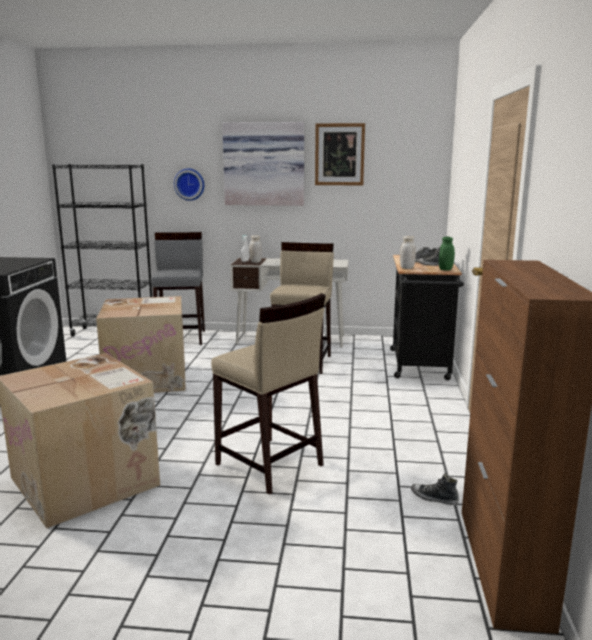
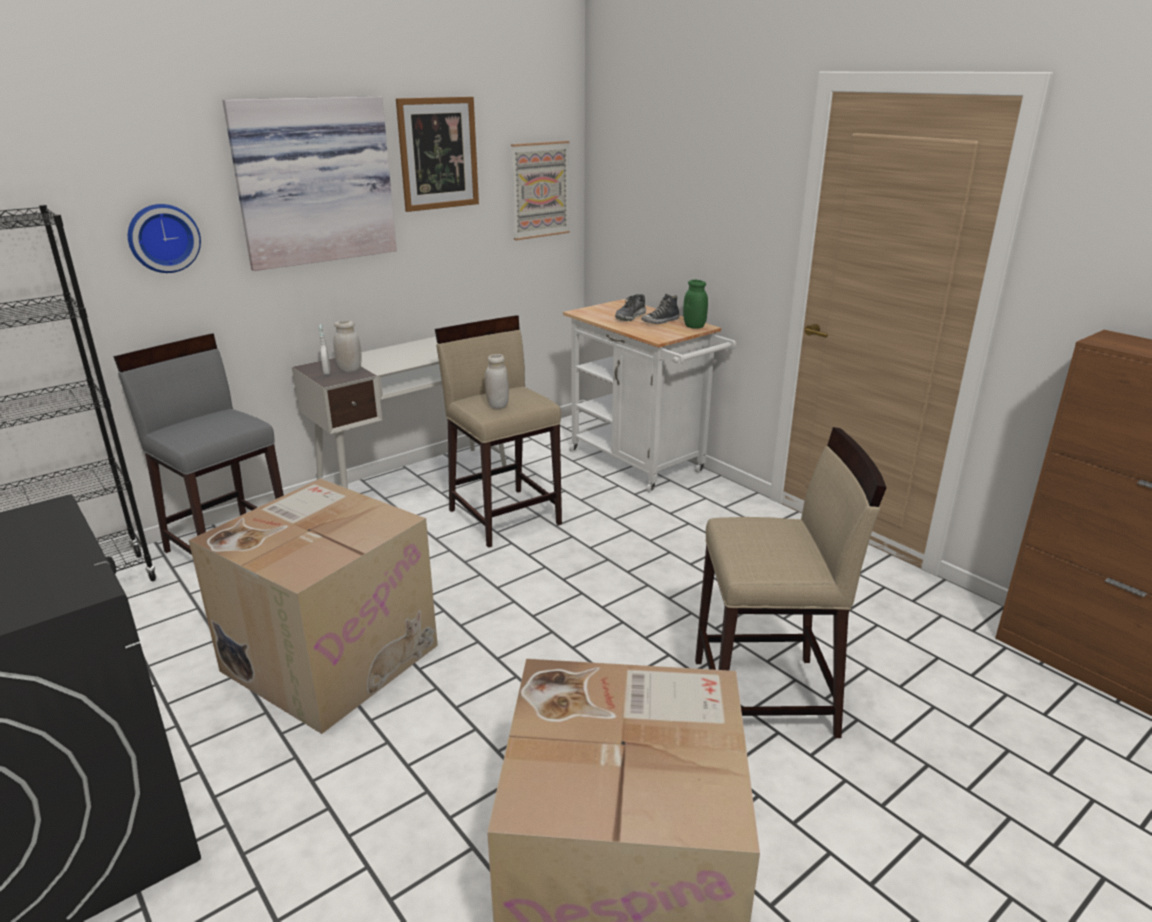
camera: 45 degrees left, 10 degrees up
(407, 268) = (651, 335): white jar -> white jar (497, 405)
(411, 181) = (540, 190): none -> picture
(420, 366) = (642, 464): black cart -> white cart
(434, 498) = (952, 635): shoe -> none

